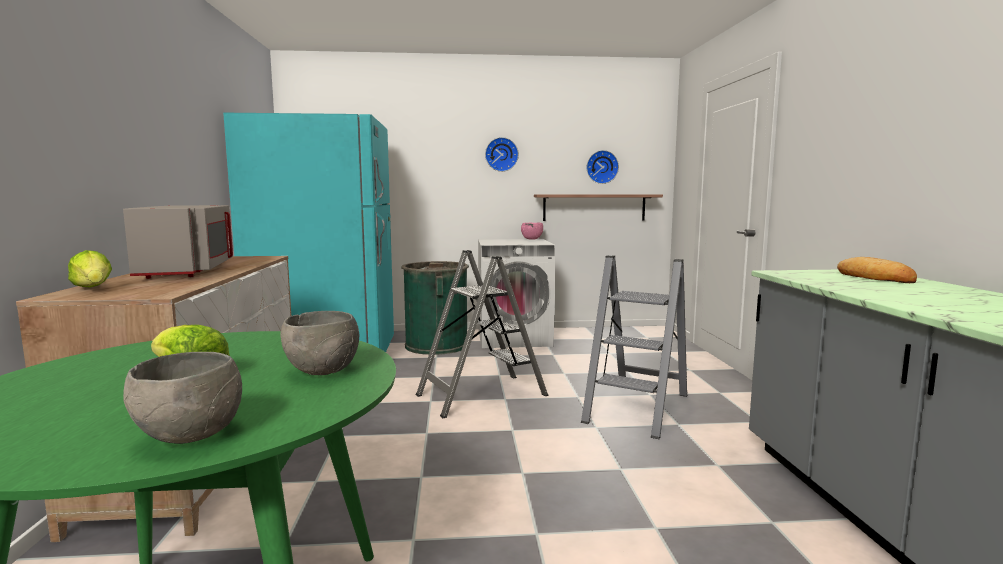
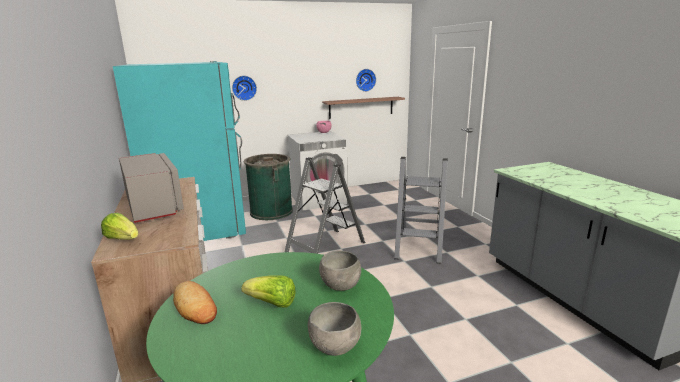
camera: 15 degrees left, 10 degrees up
(501, 154) = (299, 74): wall clock -> wall clock (244, 88)
(874, 278) = (557, 172): bread -> bread (195, 306)

